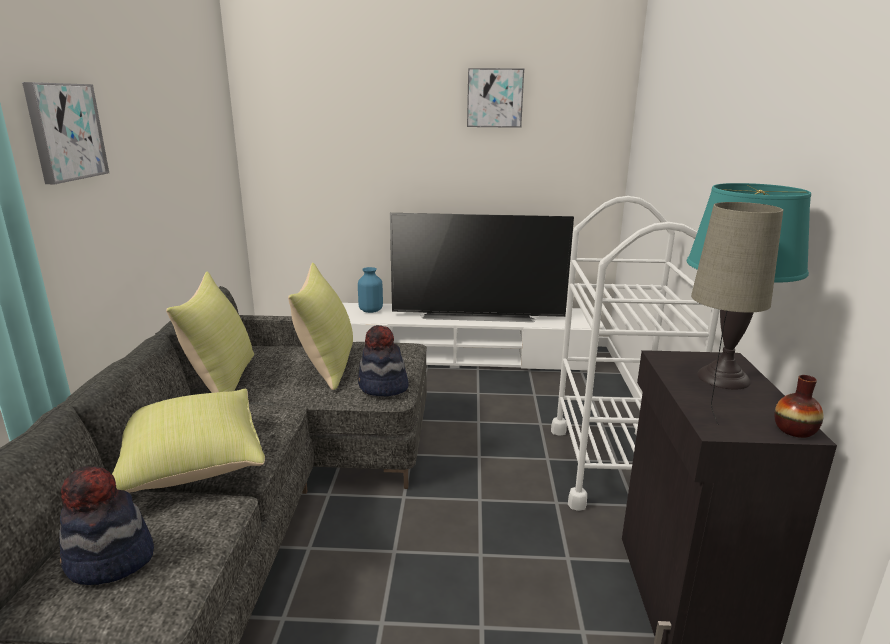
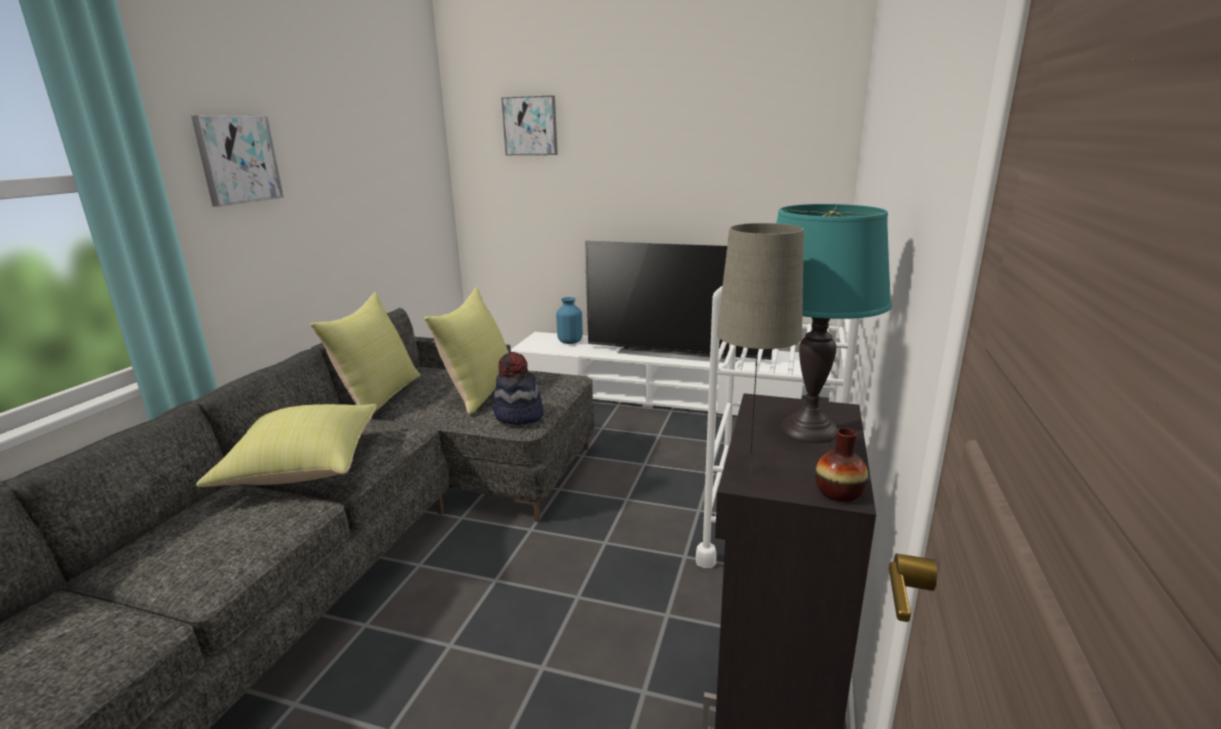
camera: 15 degrees right, 0 degrees up
(109, 560) = (188, 540): hat -> none
(494, 98) = (701, 118): picture -> picture (530, 126)

